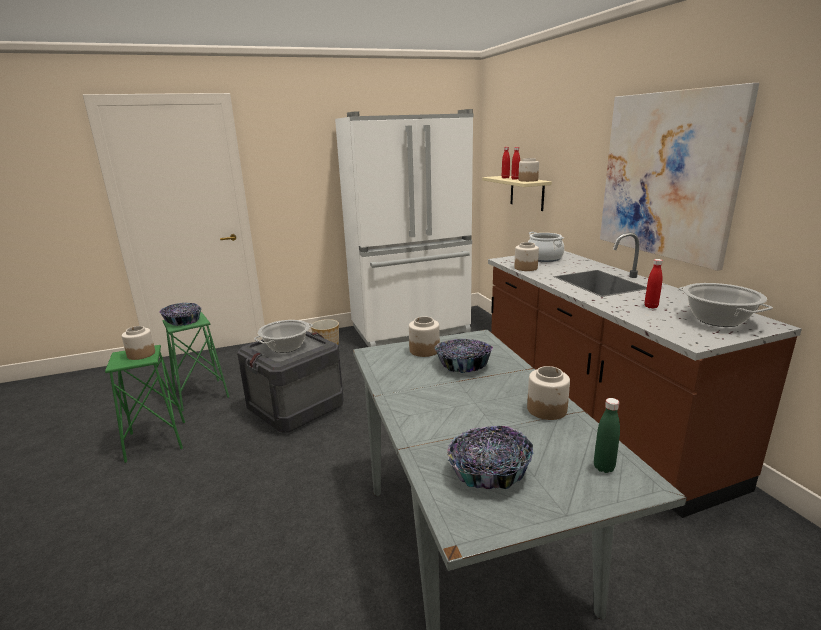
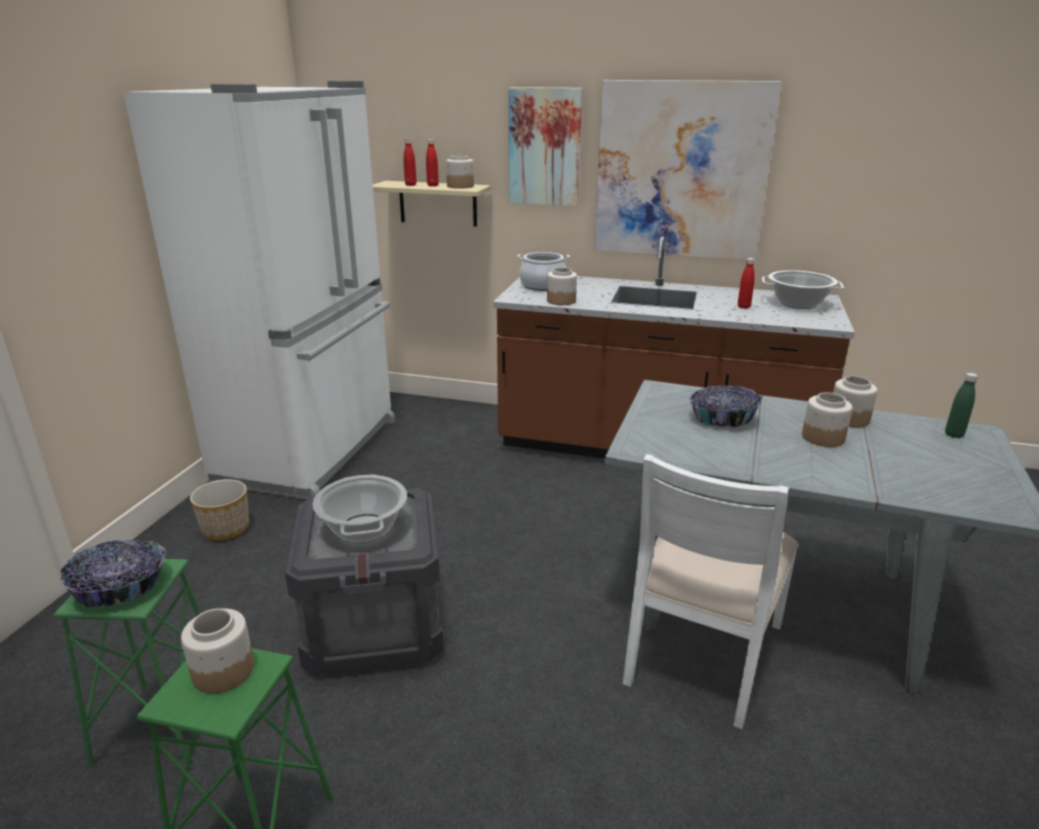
camera: 55 degrees left, 5 degrees up
(373, 525) = (701, 652): none -> white chair
(424, 350) = (661, 422): jar -> jar (822, 438)
(489, 471) = (939, 475): bowl -> none
(581, 153) = (545, 147): none -> picture

